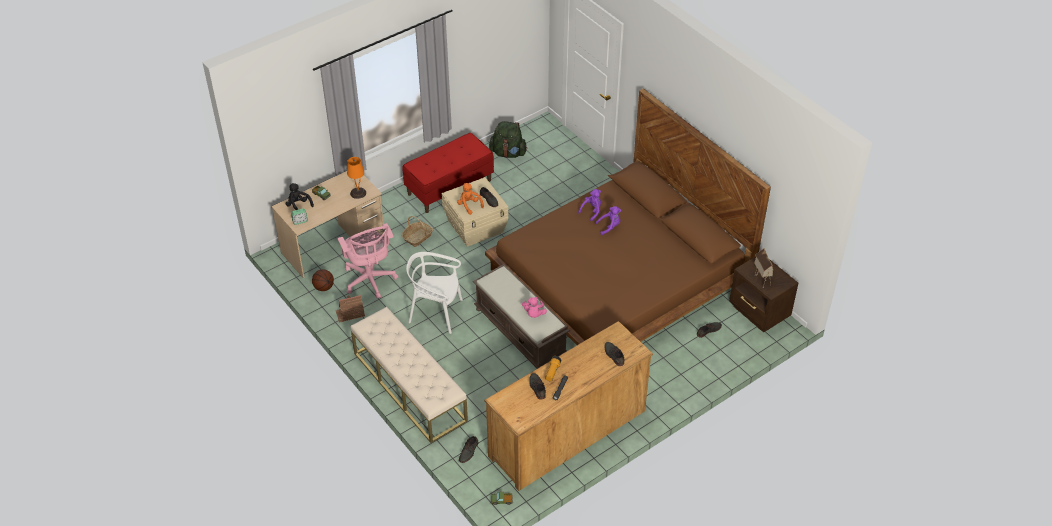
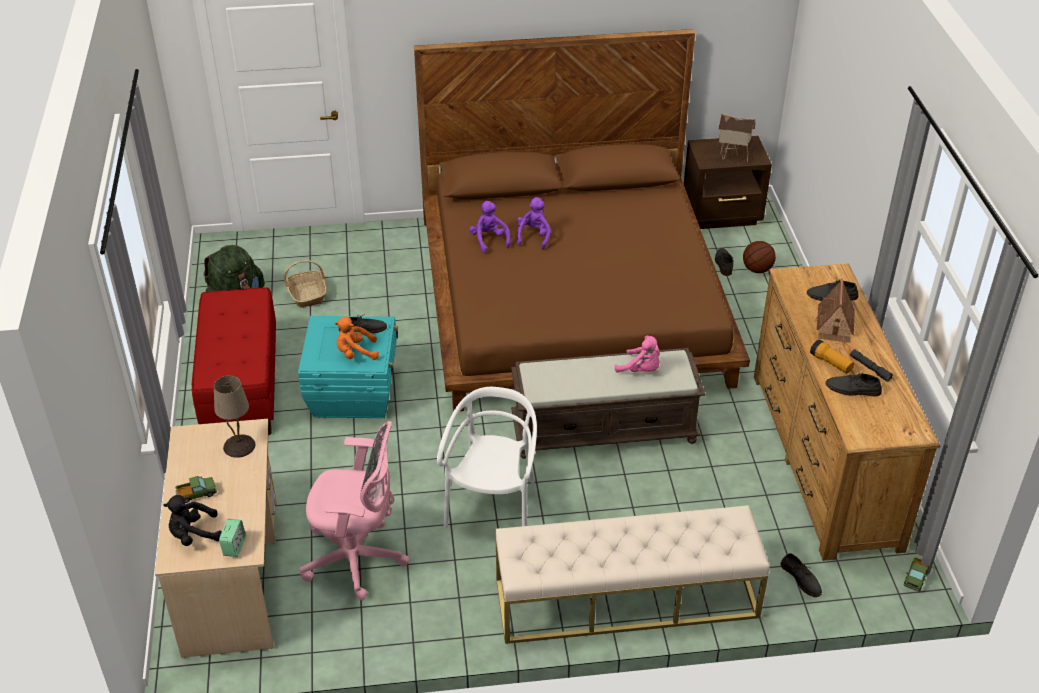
camera: 60 degrees left, 5 degrees down
(323, 287) = (319, 627): basketball -> basketball (757, 269)
(350, 313) = (409, 613): toy house -> toy house (834, 325)
(358, 193) = (239, 445): orange table lamp -> beige table lamp
(418, 237) = (314, 464): basket -> basket (307, 294)
(436, 313) = (493, 506): white chair -> white chair turned 150 degrees clockwise
(476, 227) = (354, 392): beige storage box -> turquoise storage box

